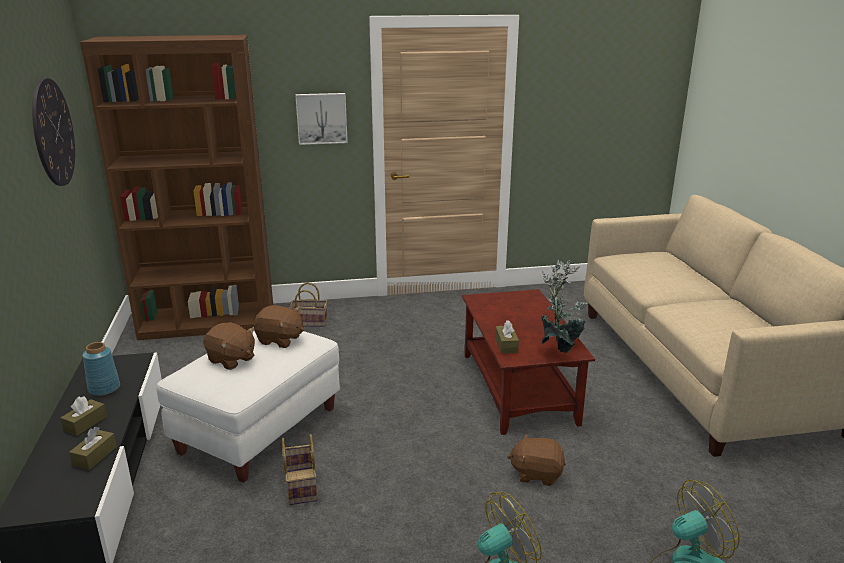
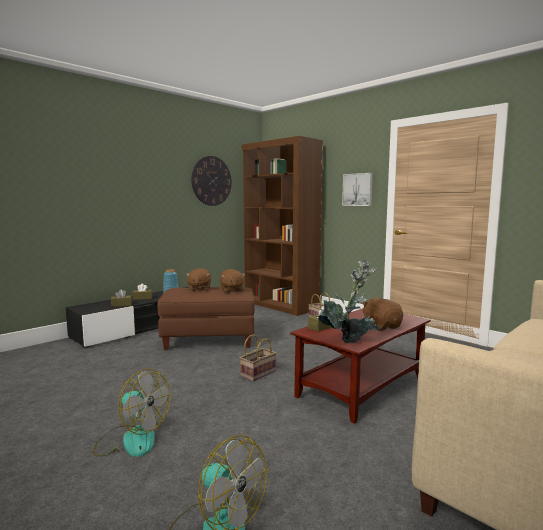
camera: 55 degrees right, 15 degrees down
(258, 429) = (209, 339): white ottoman -> brown ottoman
(300, 485) = (174, 361): basket -> basket (258, 373)
(536, 473) = (266, 421): brown plush toy -> brown plush toy (381, 326)

